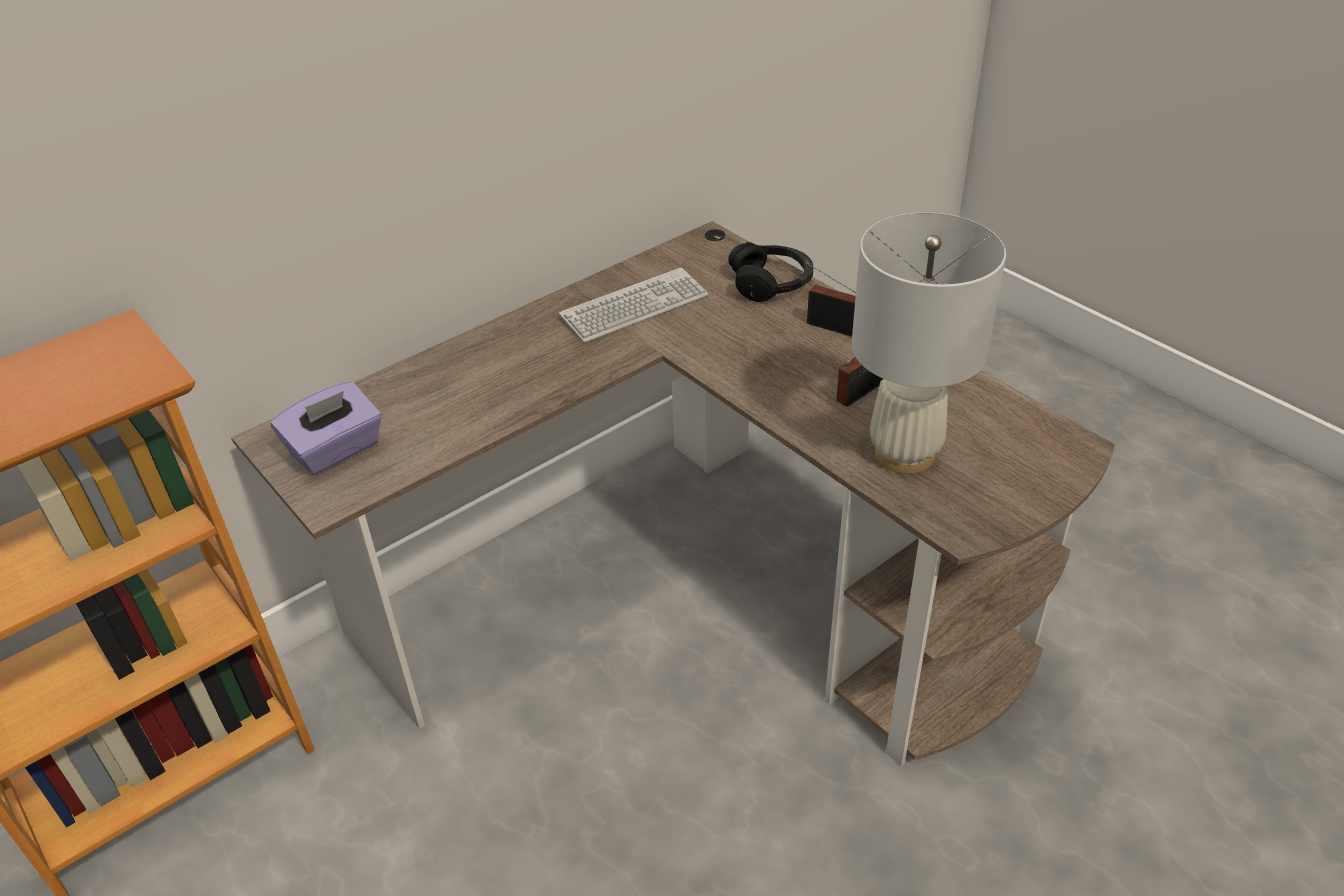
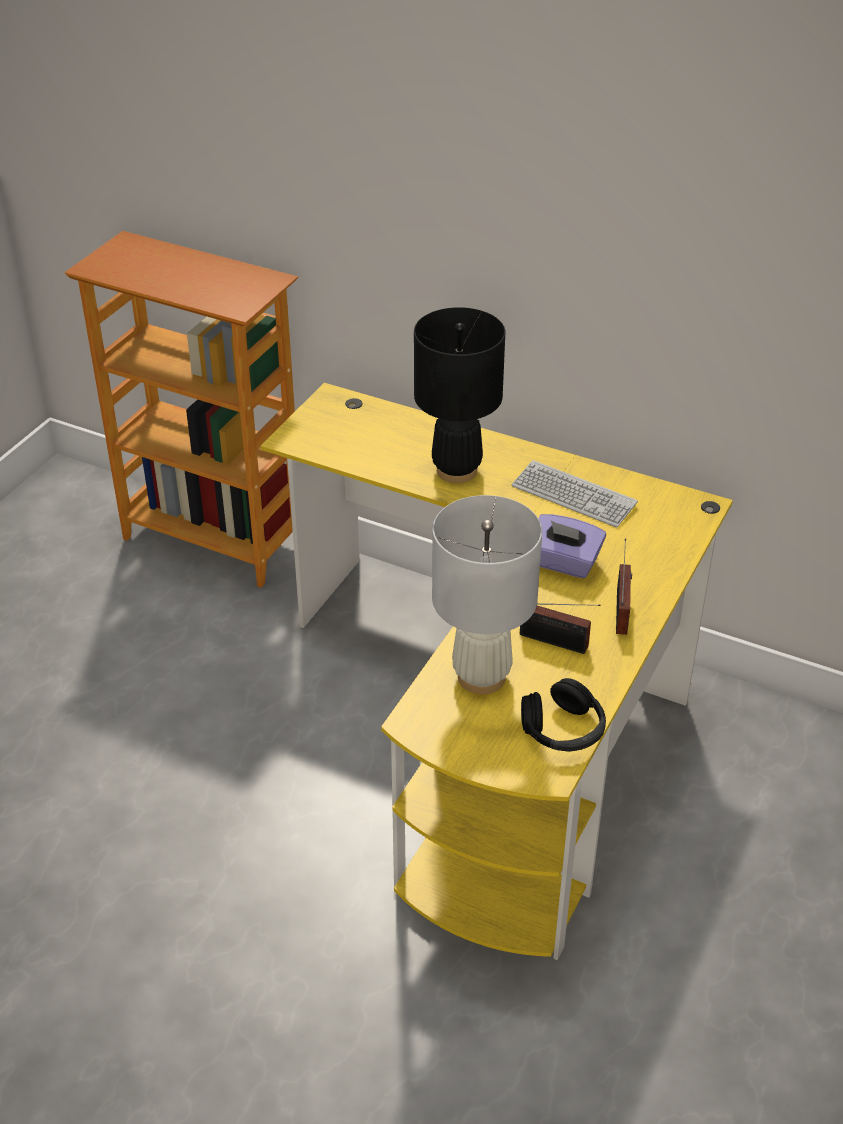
camera: 65 degrees right, 0 degrees up
(336, 450) = (334, 425): purple tissue box -> purple tissue box (564, 563)
(523, 375) = (456, 471): none -> black table lamp
(697, 588) = (503, 723): brown desk -> yellow desk
(771, 283) = (660, 556): black headphones -> black headphones (563, 730)

